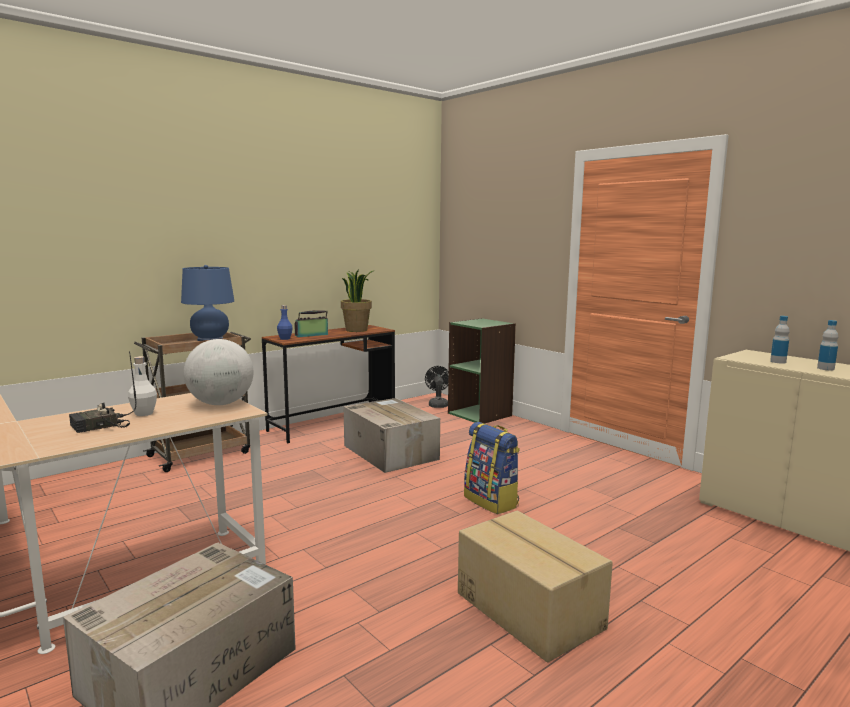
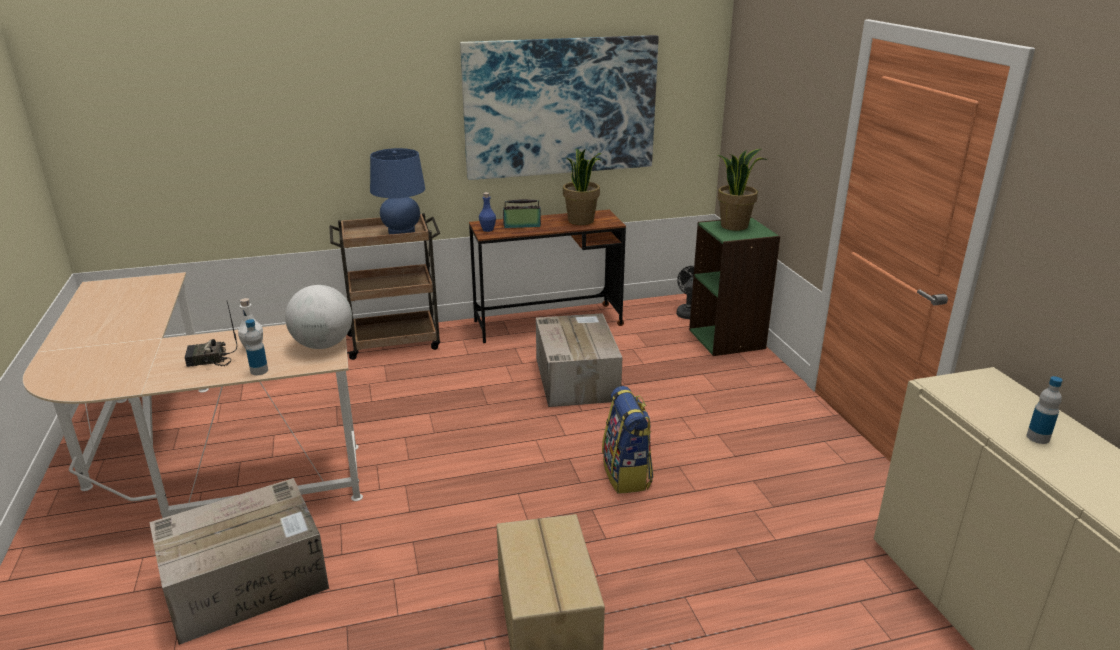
camera: 25 degrees right, 15 degrees up
(330, 240) = (560, 107): none -> picture
(477, 321) = (734, 226): none -> potted plant
(778, 362) = (990, 407): bottle -> bottle (259, 371)

